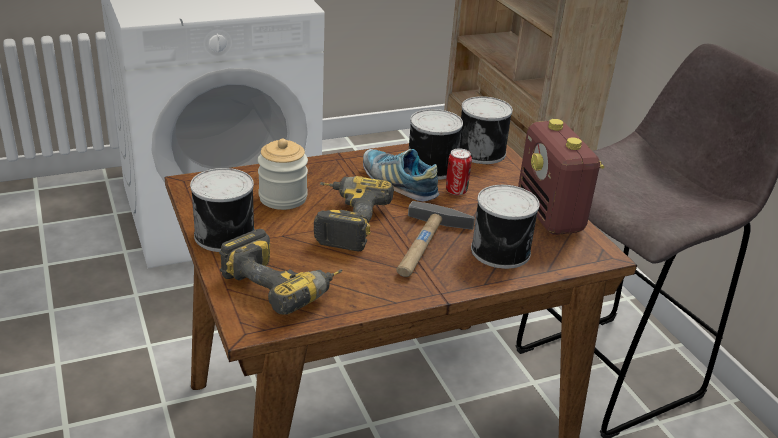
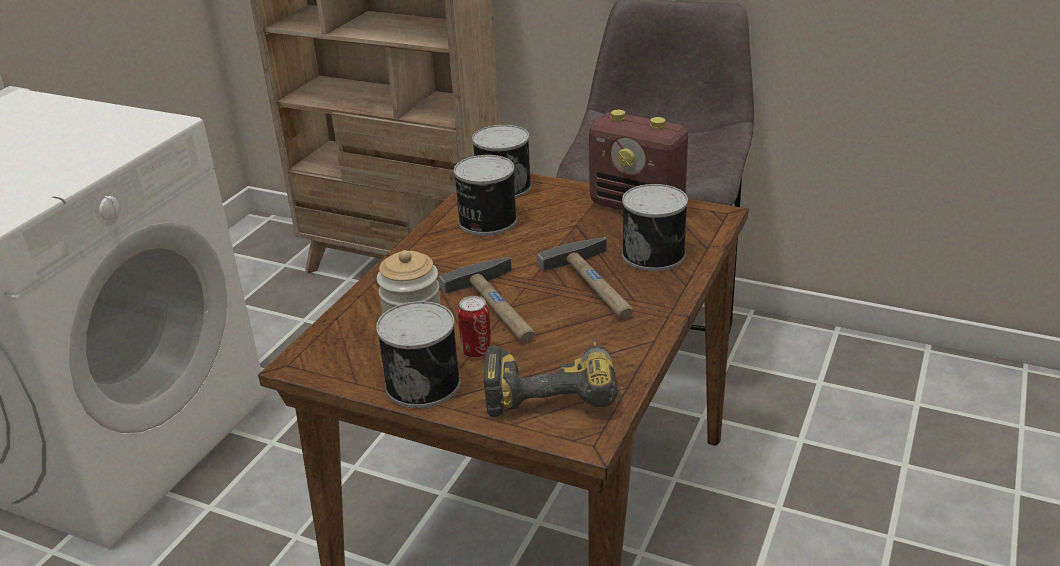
camera: 40 degrees left, 0 degrees up
(343, 221) = (501, 307): power drill -> hammer
(398, 183) = (486, 250): shoe -> none
(456, 191) = (541, 229): can -> can (476, 351)

